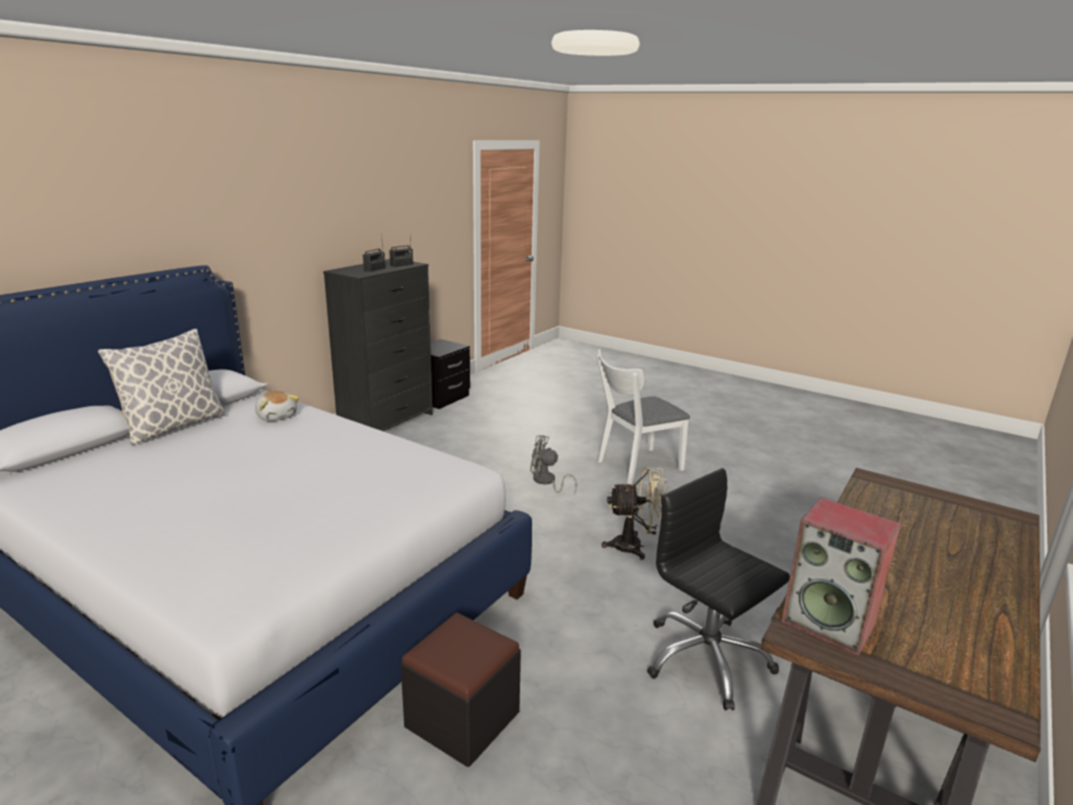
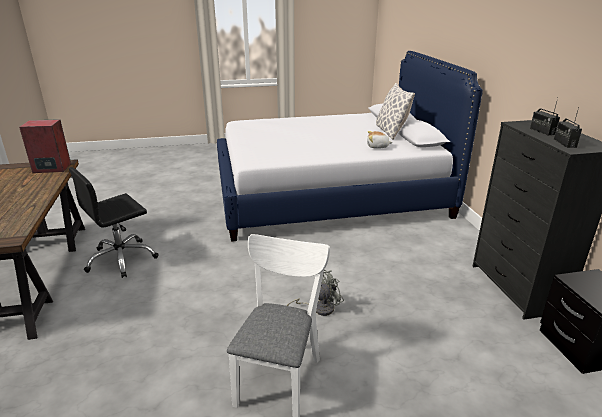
camera: 135 degrees right, 5 degrees up
(462, 719) = (201, 206): black ottoman -> none
(635, 546) = (202, 294): beige fan -> none
(706, 659) = (121, 259): black office chair -> black office chair turned 135 degrees clockwise

